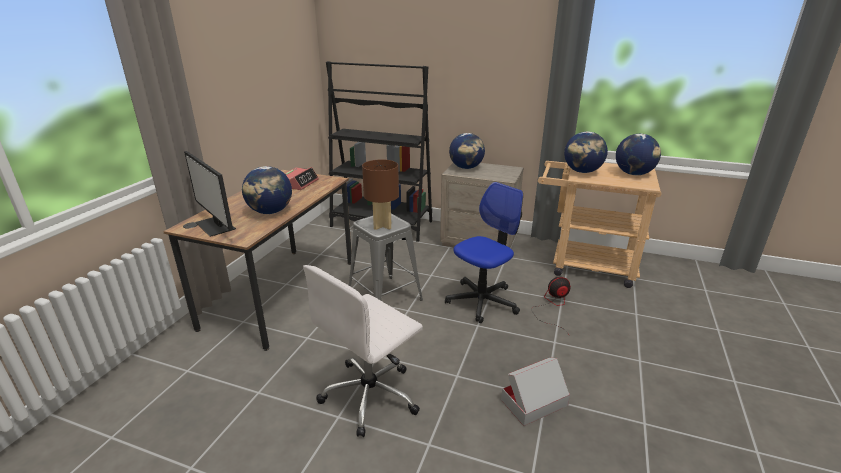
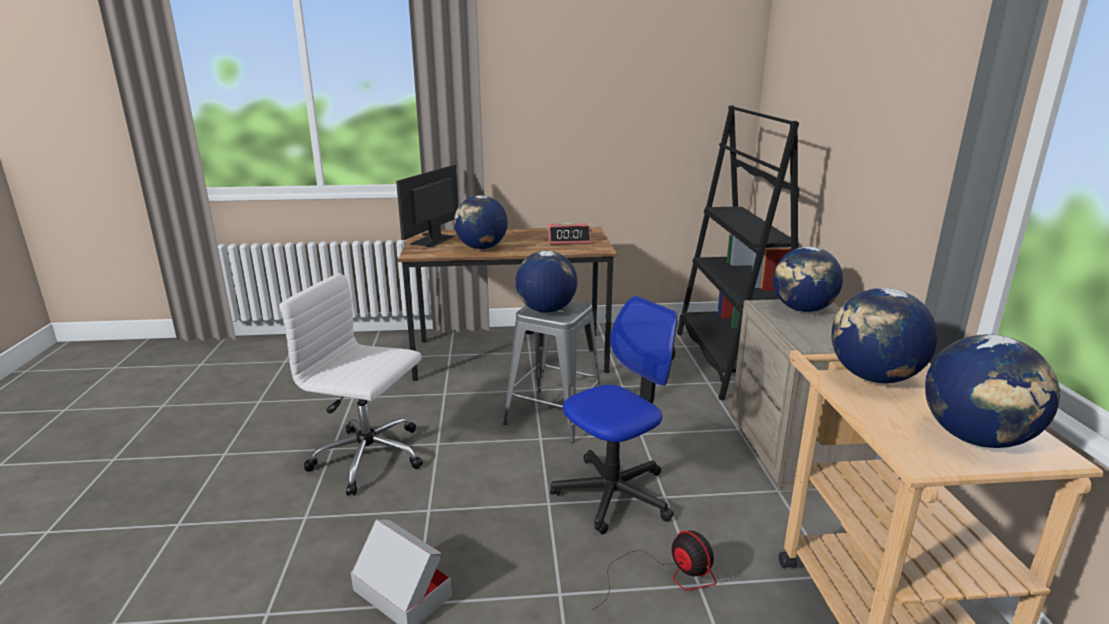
camera: 65 degrees right, 5 degrees down
(382, 226) = (546, 310): brown table lamp -> globe
(482, 301) = (613, 494): office chair -> office chair turned 60 degrees counterclockwise

